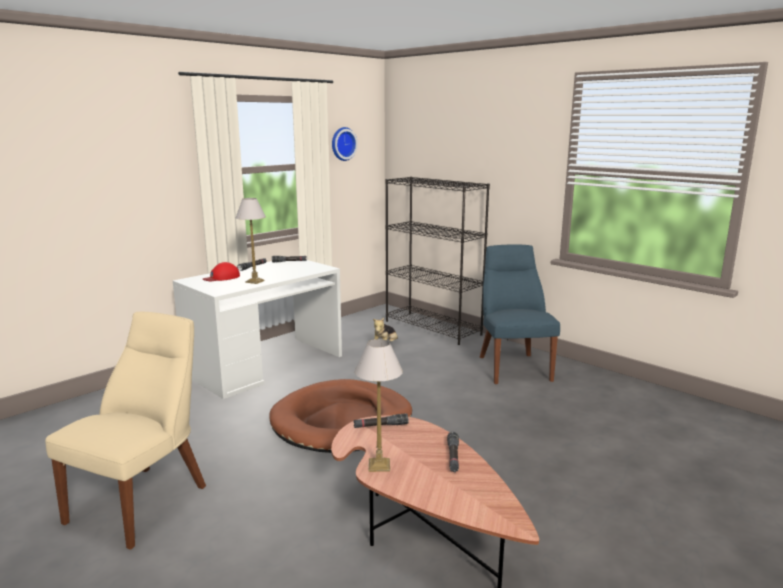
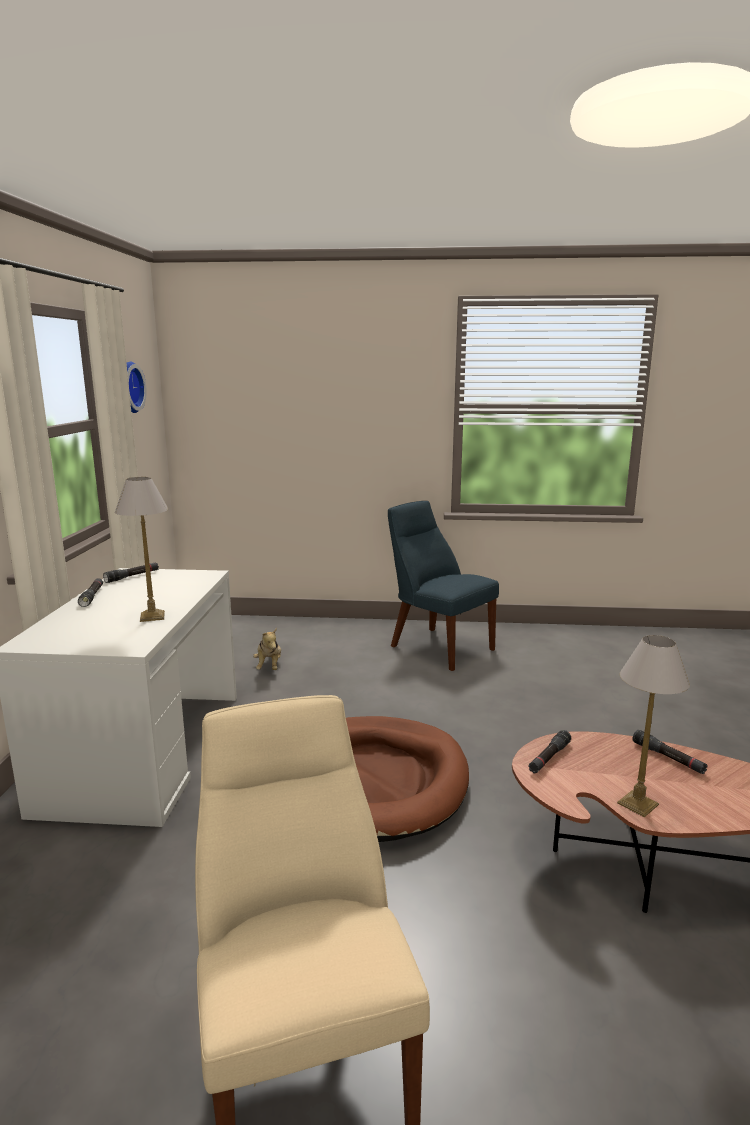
camera: 40 degrees left, 0 degrees up
(222, 277) = (80, 624): red cap -> none
(433, 328) = (289, 627): black bookcase -> none

